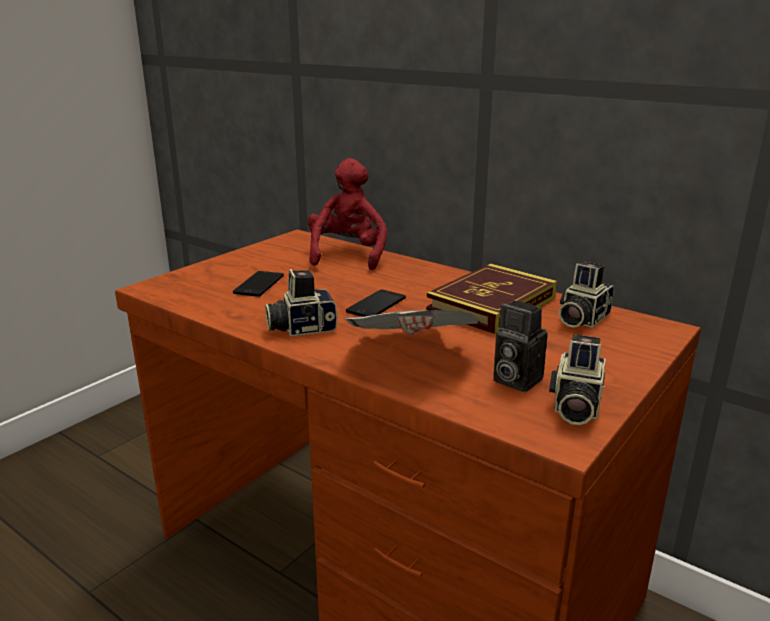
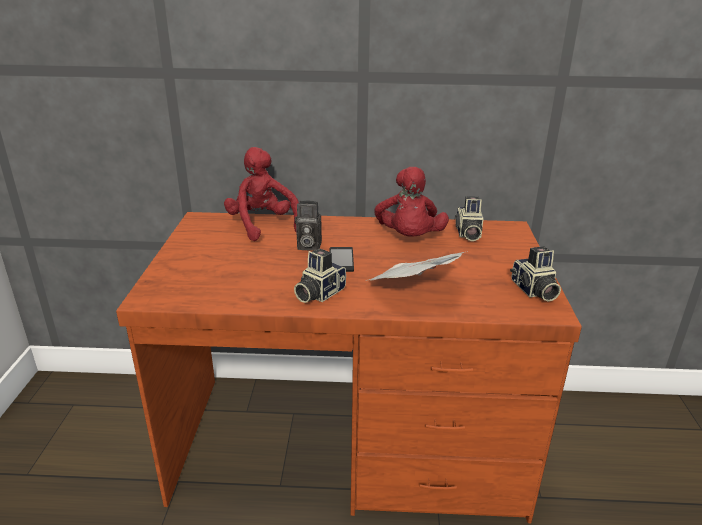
camera: 35 degrees left, 5 degrees up
(259, 284) = (234, 268): phone -> none
(492, 304) = (409, 238): book -> red plush toy
(514, 380) = (486, 285): camera -> camera (307, 246)

